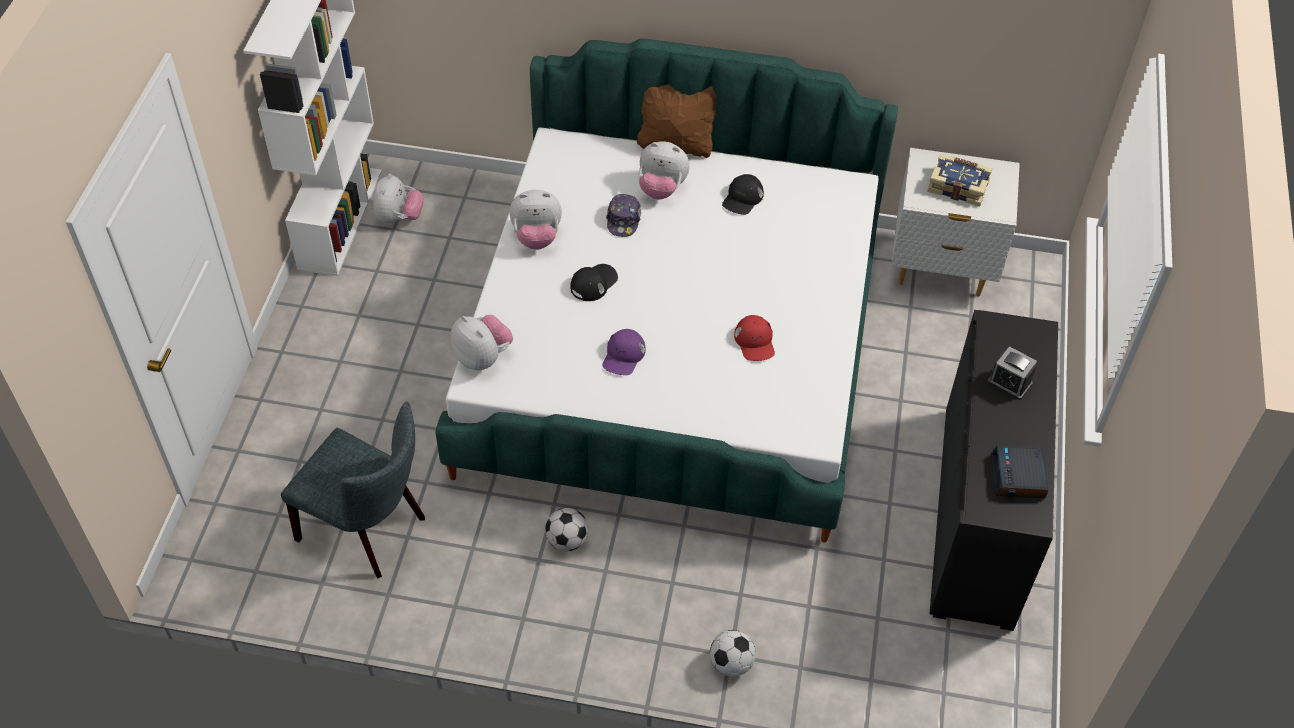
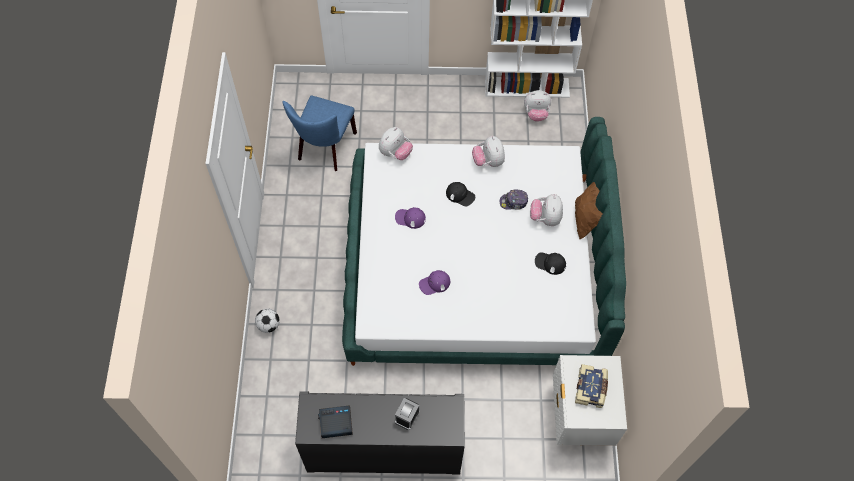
camera: 80 degrees right, 10 degrees up
(369, 530) = (325, 149): grey chair -> blue chair
(567, 540) = (332, 236): football -> none
(755, 342) = (434, 283): red cap -> purple cap

